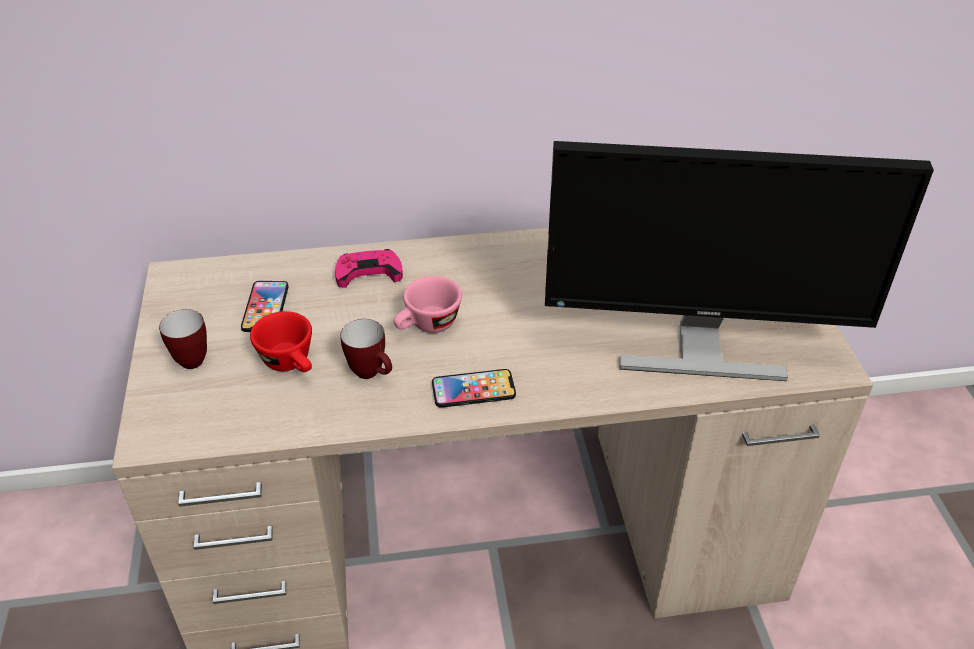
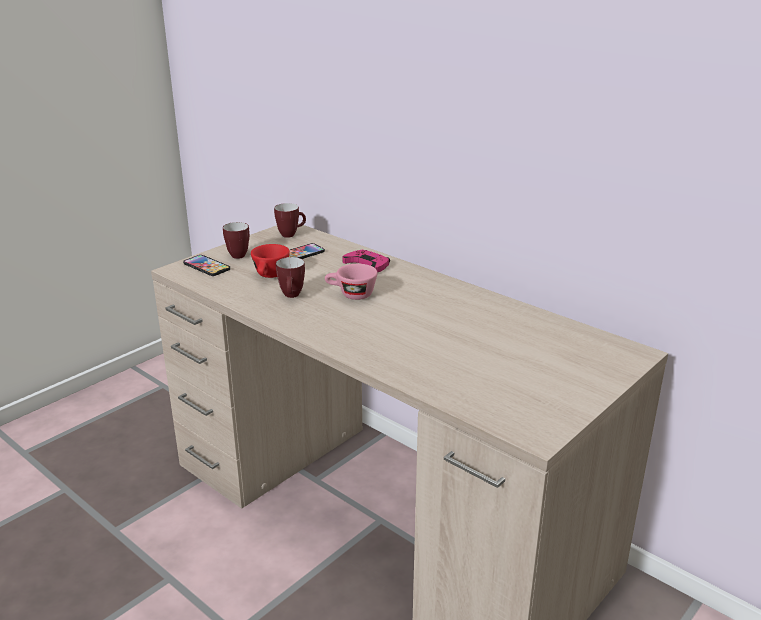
camera: 50 degrees right, 15 degrees down
(196, 284) = (291, 234): none -> mug
(473, 389) = (320, 326): phone -> phone (206, 266)
(698, 350) = (467, 380): monitor -> none

